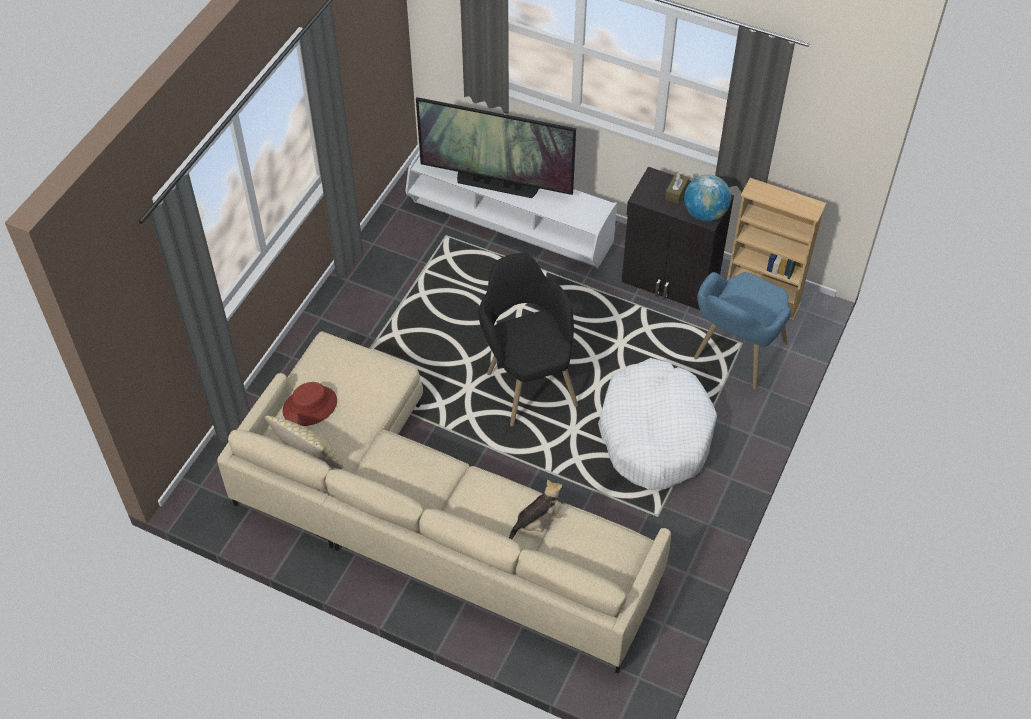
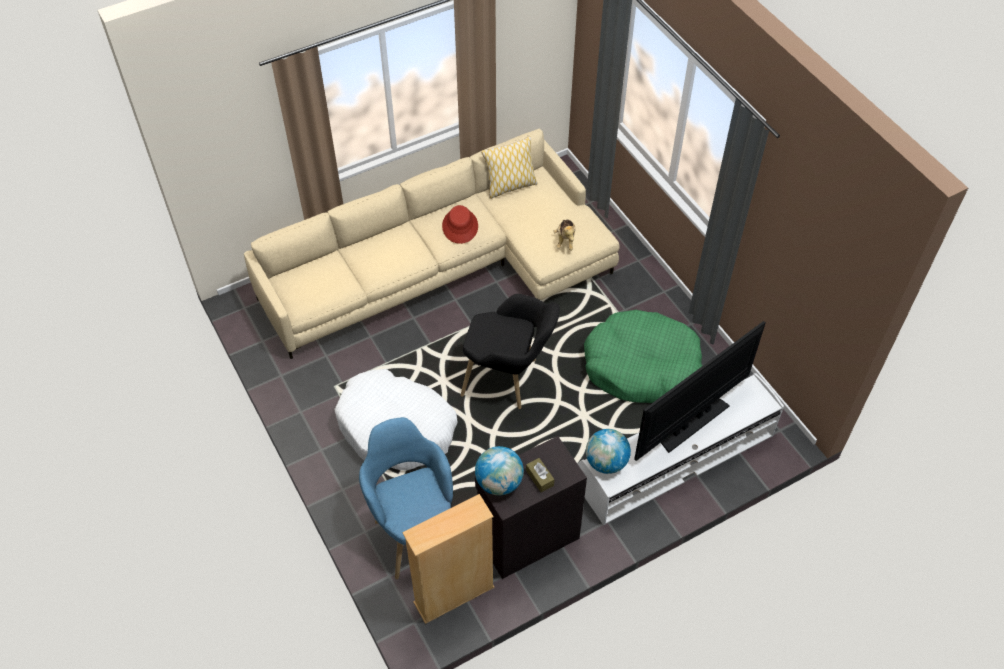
camera: 125 degrees right, 0 degrees up
(310, 406) = (551, 202): red hat -> red hat (460, 226)
(429, 291) = (641, 367): none -> green dog bed
(537, 522) = (361, 268): plush toy -> plush toy (565, 240)
(585, 220) = (606, 462): none -> globe

